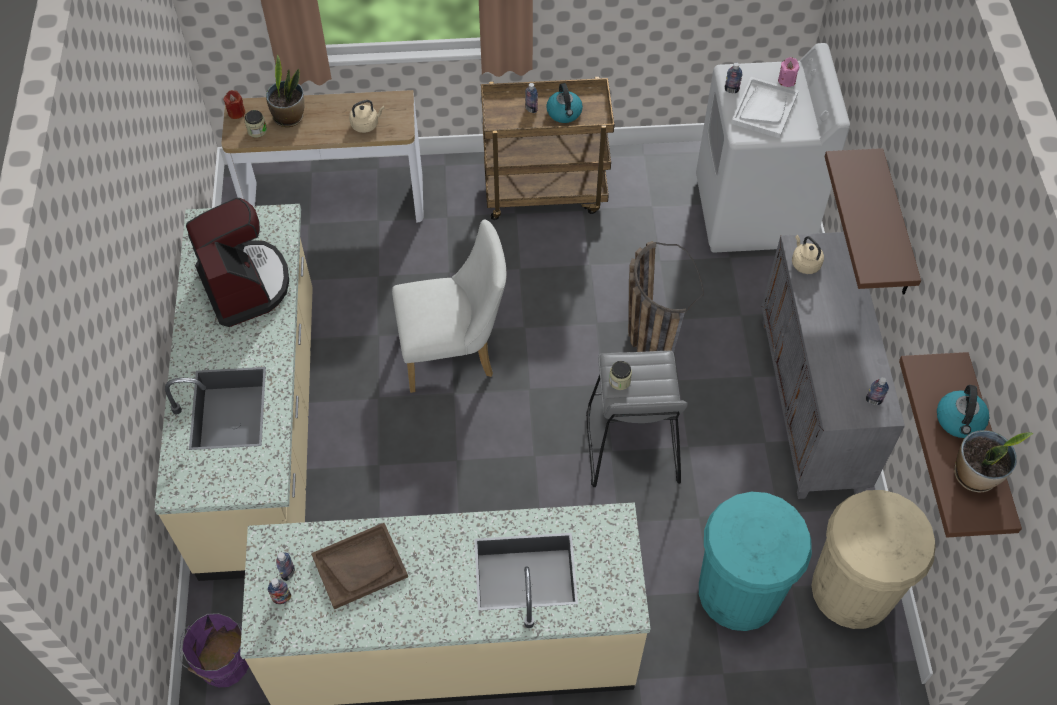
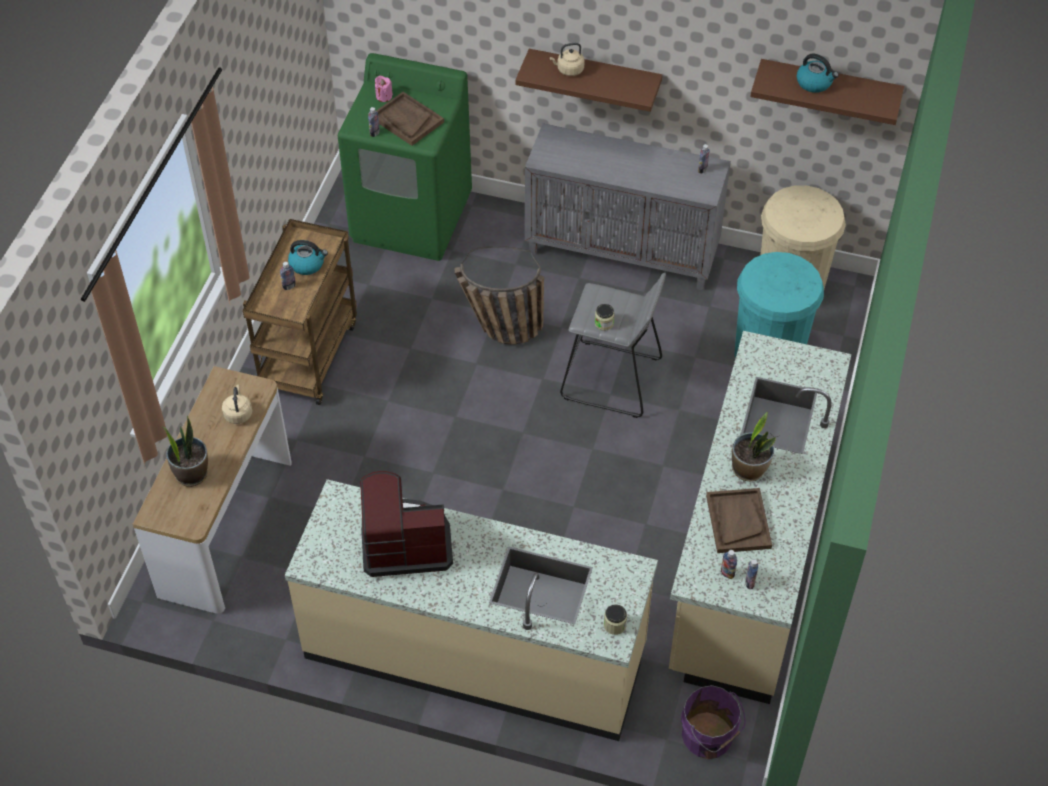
camera: 70 degrees left, 5 degrees down
(236, 112) = (158, 517): red candle -> none
(257, 130) = (194, 504): jar -> jar (614, 625)
(454, 353) = (458, 477): white chair -> none
(753, 212) = (412, 218): white washing machine -> green washing machine
(764, 109) = (407, 120): white tray -> brown tray
(804, 263) = (559, 162): beige kettle -> beige kettle (568, 70)
(975, 476) = (859, 91): potted plant -> potted plant (749, 469)

